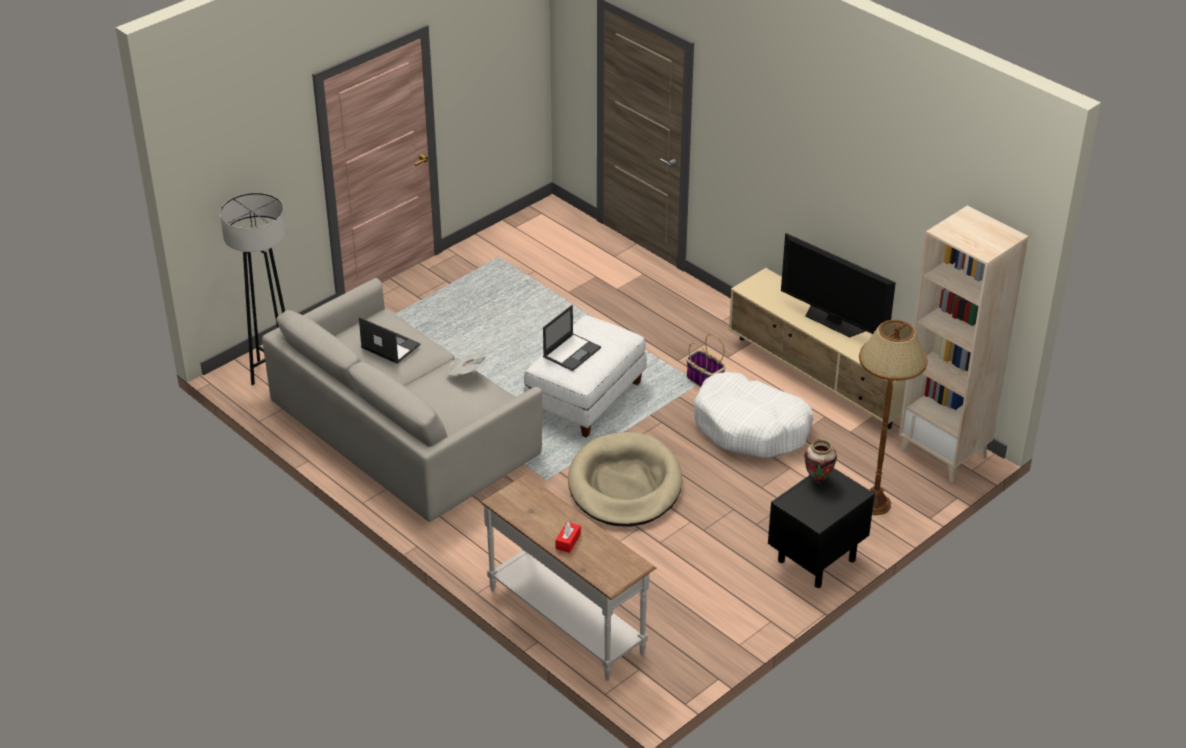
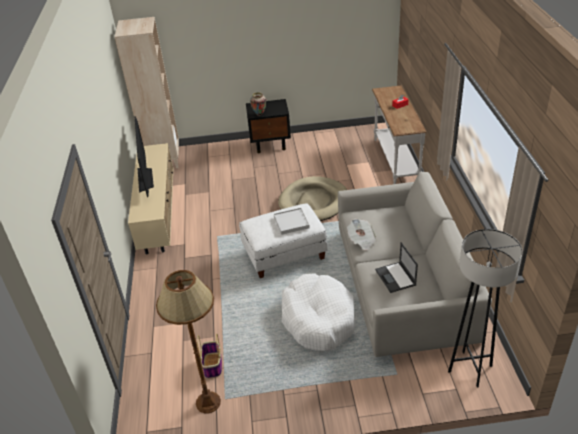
camera: 140 degrees left, 0 degrees up
(572, 352) = (291, 222): laptop -> white tray
(704, 380) = (213, 237): basket -> basket (213, 365)
(751, 428) = (224, 203): white dog bed -> white dog bed (318, 319)
(875, 504) = (219, 153): brown floor lamp -> brown floor lamp (208, 402)

